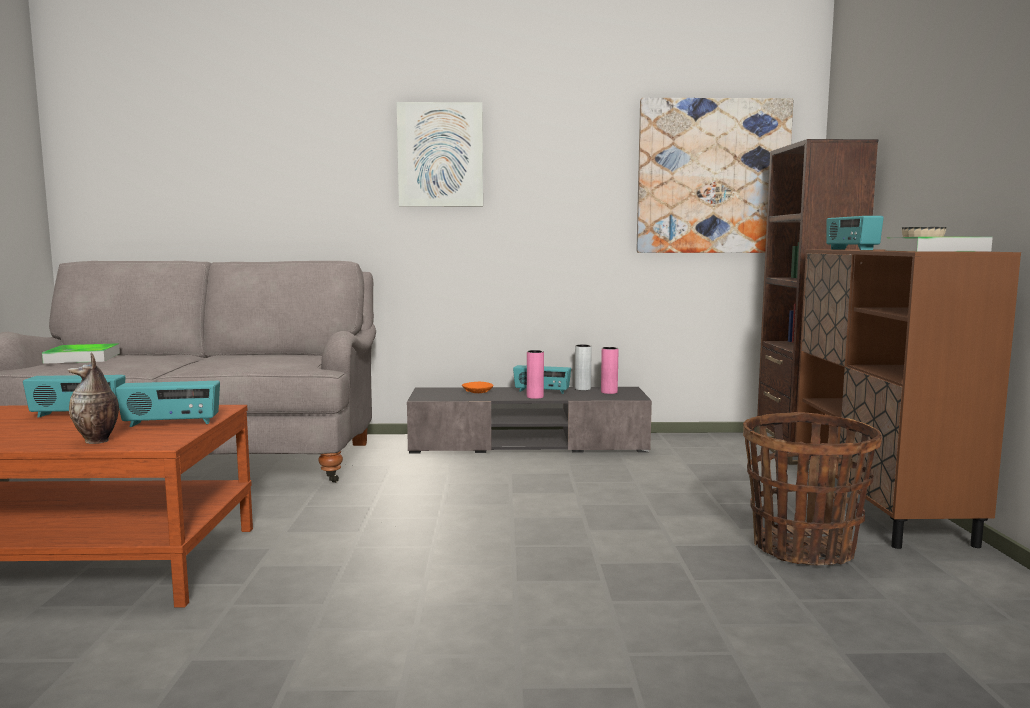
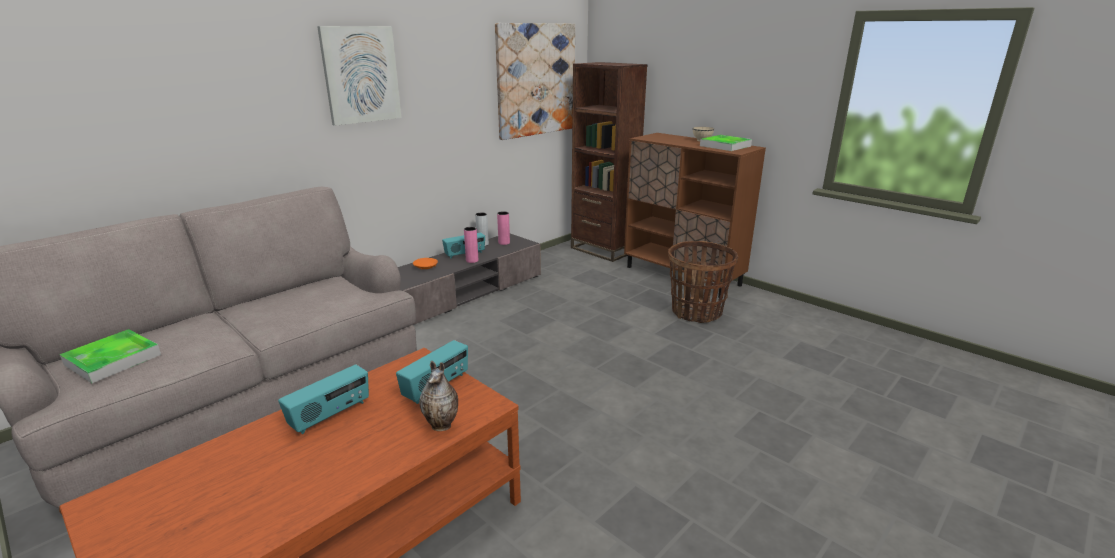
camera: 45 degrees left, 15 degrees up
(850, 249) = (666, 141): radio -> none

